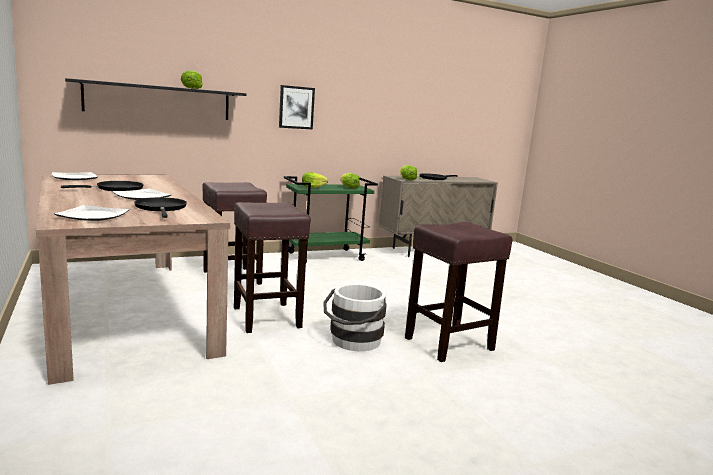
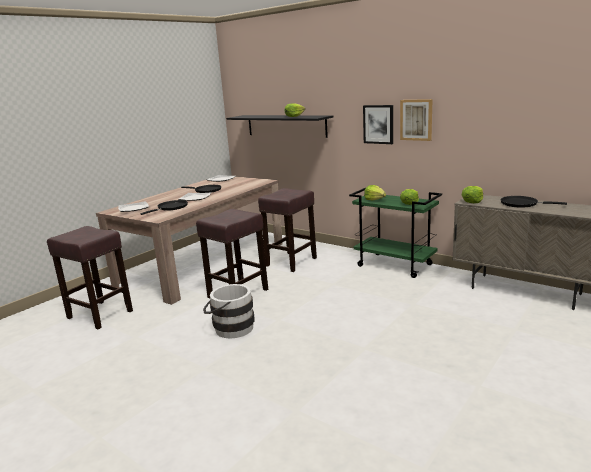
camera: 65 degrees right, 5 degrees up
(337, 105) = (416, 120): none -> picture
(448, 344) = (268, 361): brown stool -> brown stool (99, 314)

